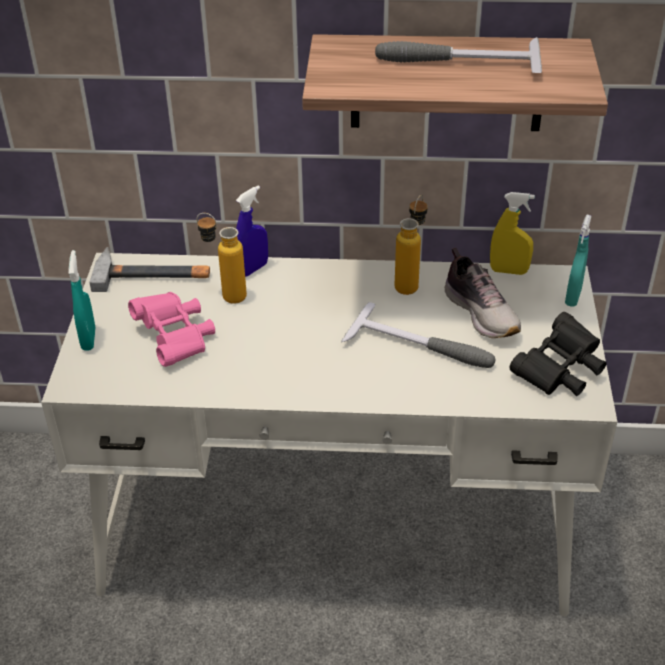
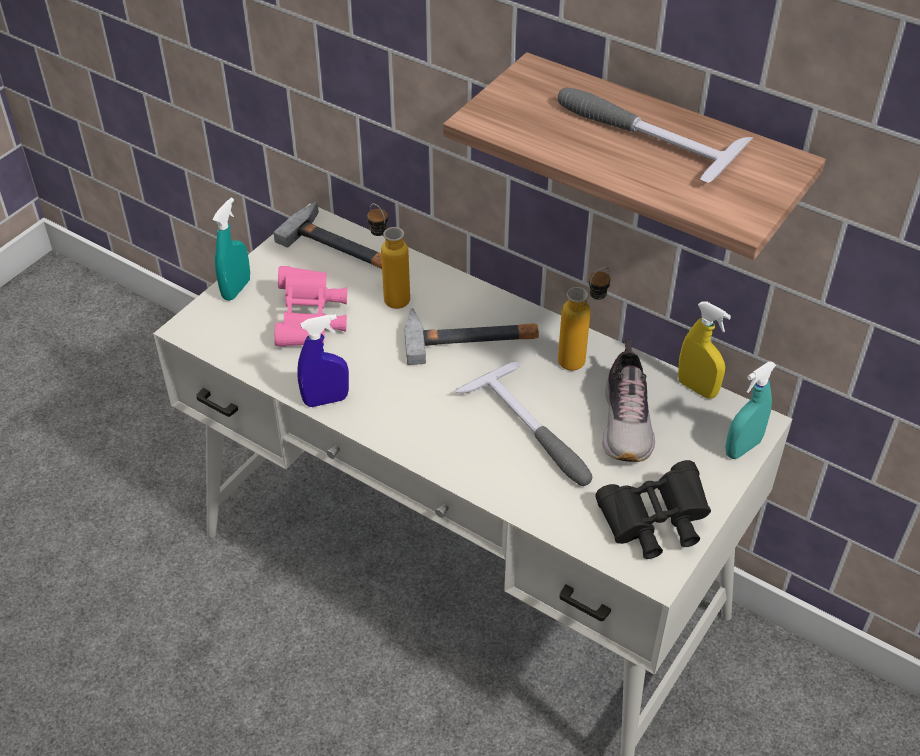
camera: 30 degrees right, 5 degrees up
(253, 269) = (437, 278): blue spray bottle -> blue spray bottle (326, 400)
(316, 300) = (471, 337): none -> hammer

